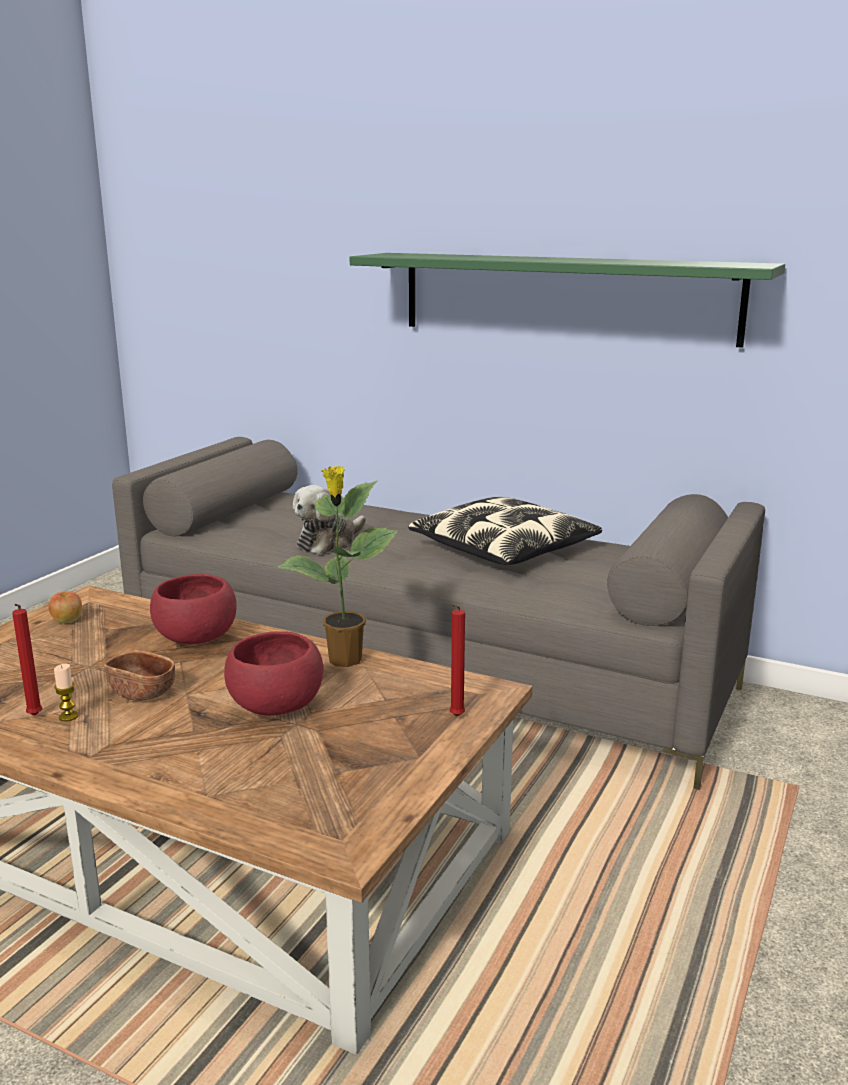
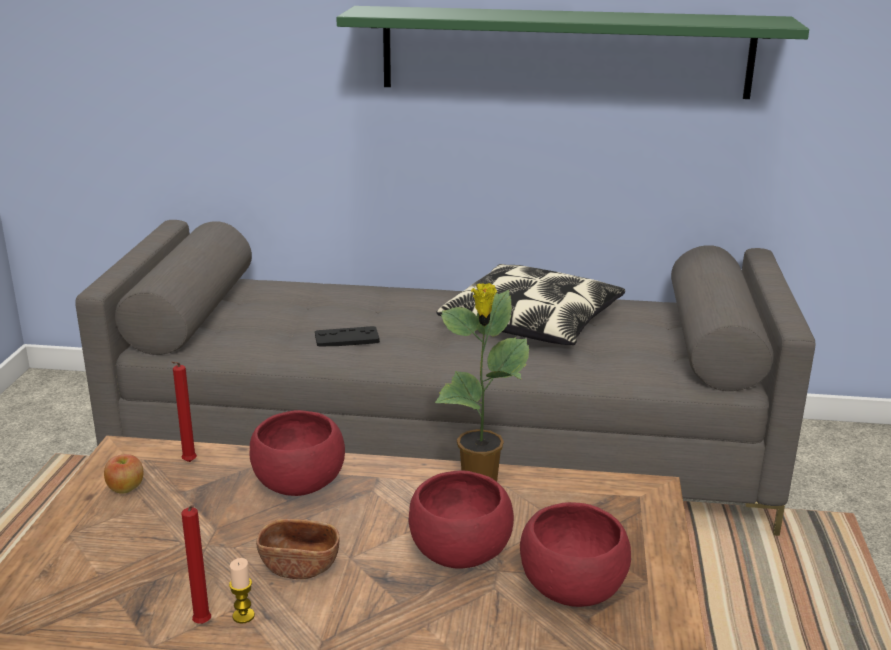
camera: 20 degrees left, 5 degrees up
(328, 542) = (347, 338): plush toy -> black game controller
(344, 750) = (571, 590): none -> red bowl
(455, 717) = (642, 528): red candle -> red candle (188, 463)

